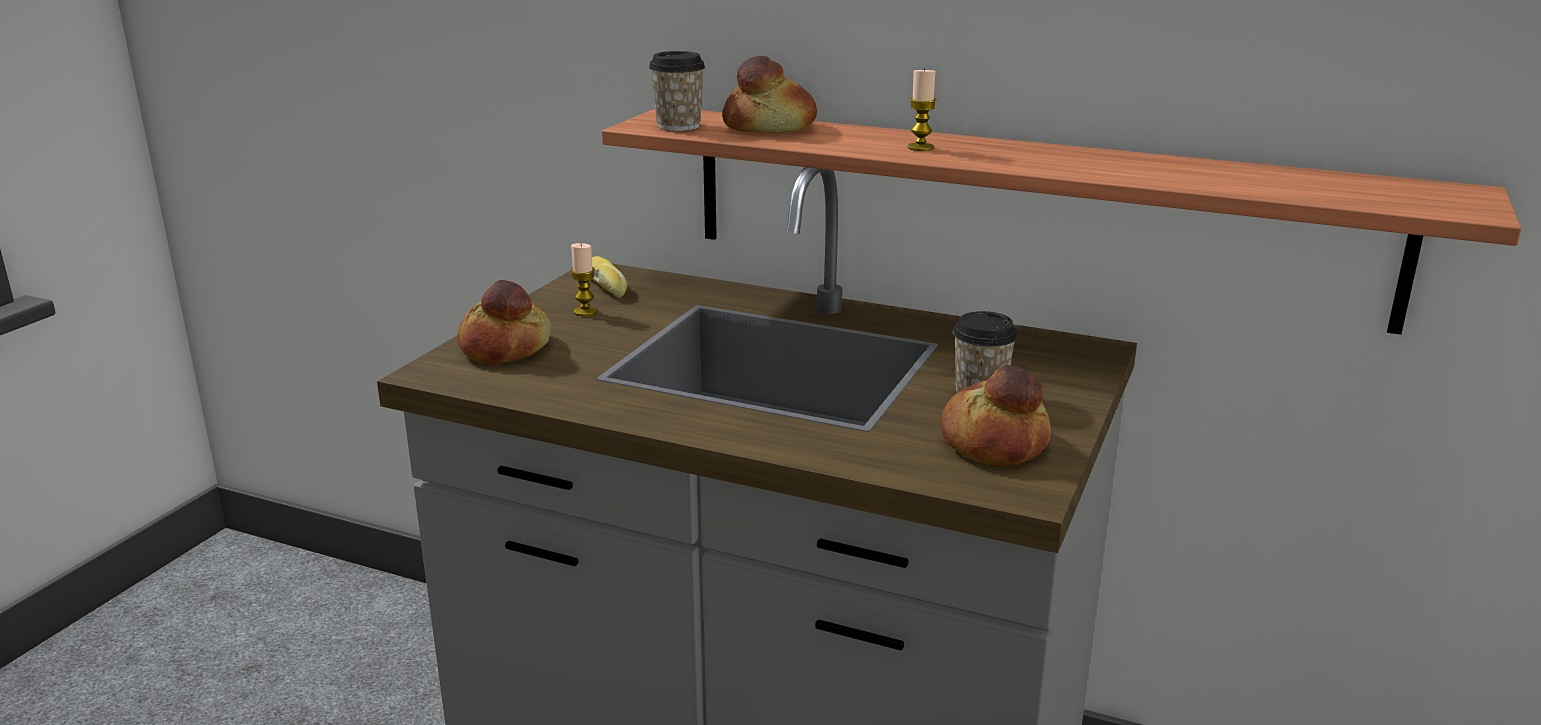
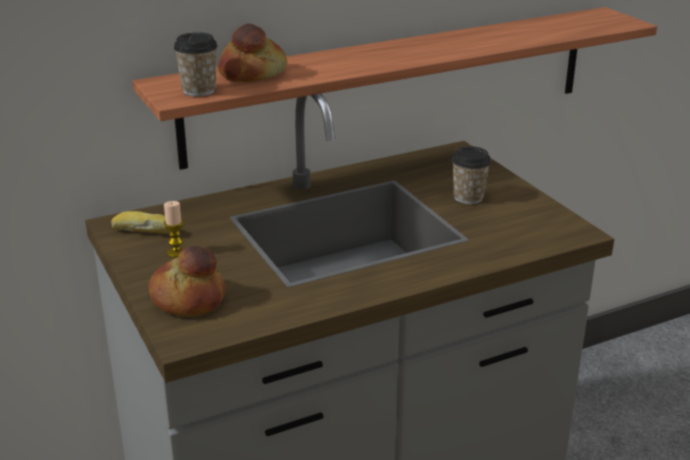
camera: 50 degrees left, 5 degrees up
(920, 147) = (365, 60): candle -> none
(995, 442) = (522, 217): bread -> none

